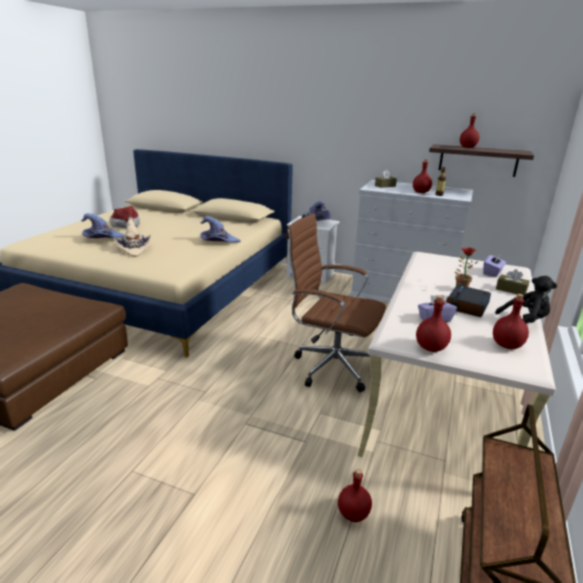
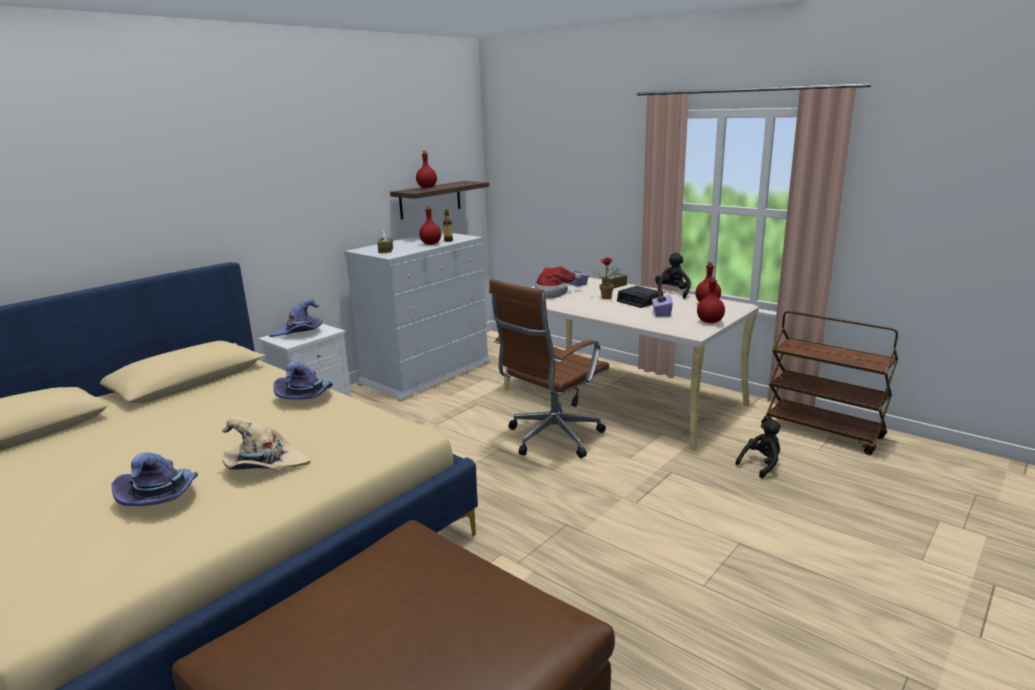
camera: 70 degrees left, 5 degrees down
(126, 225) = (99, 473): hat -> hat (553, 293)
(353, 514) = (761, 465): red bottle -> black plush toy

